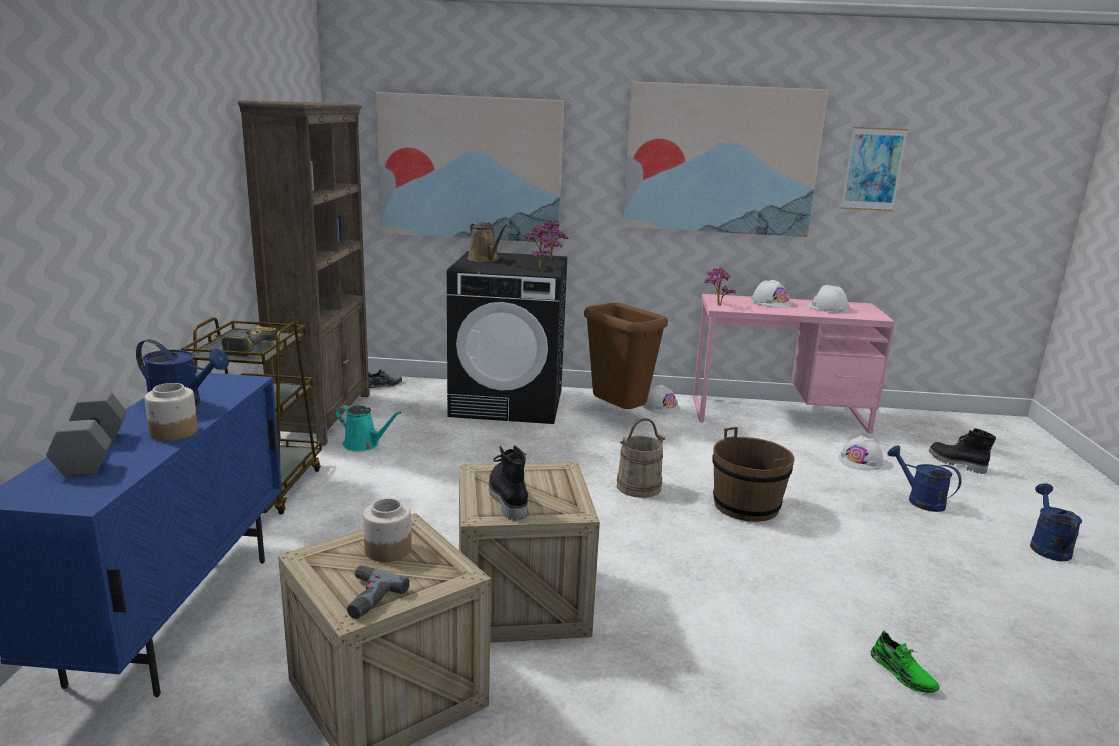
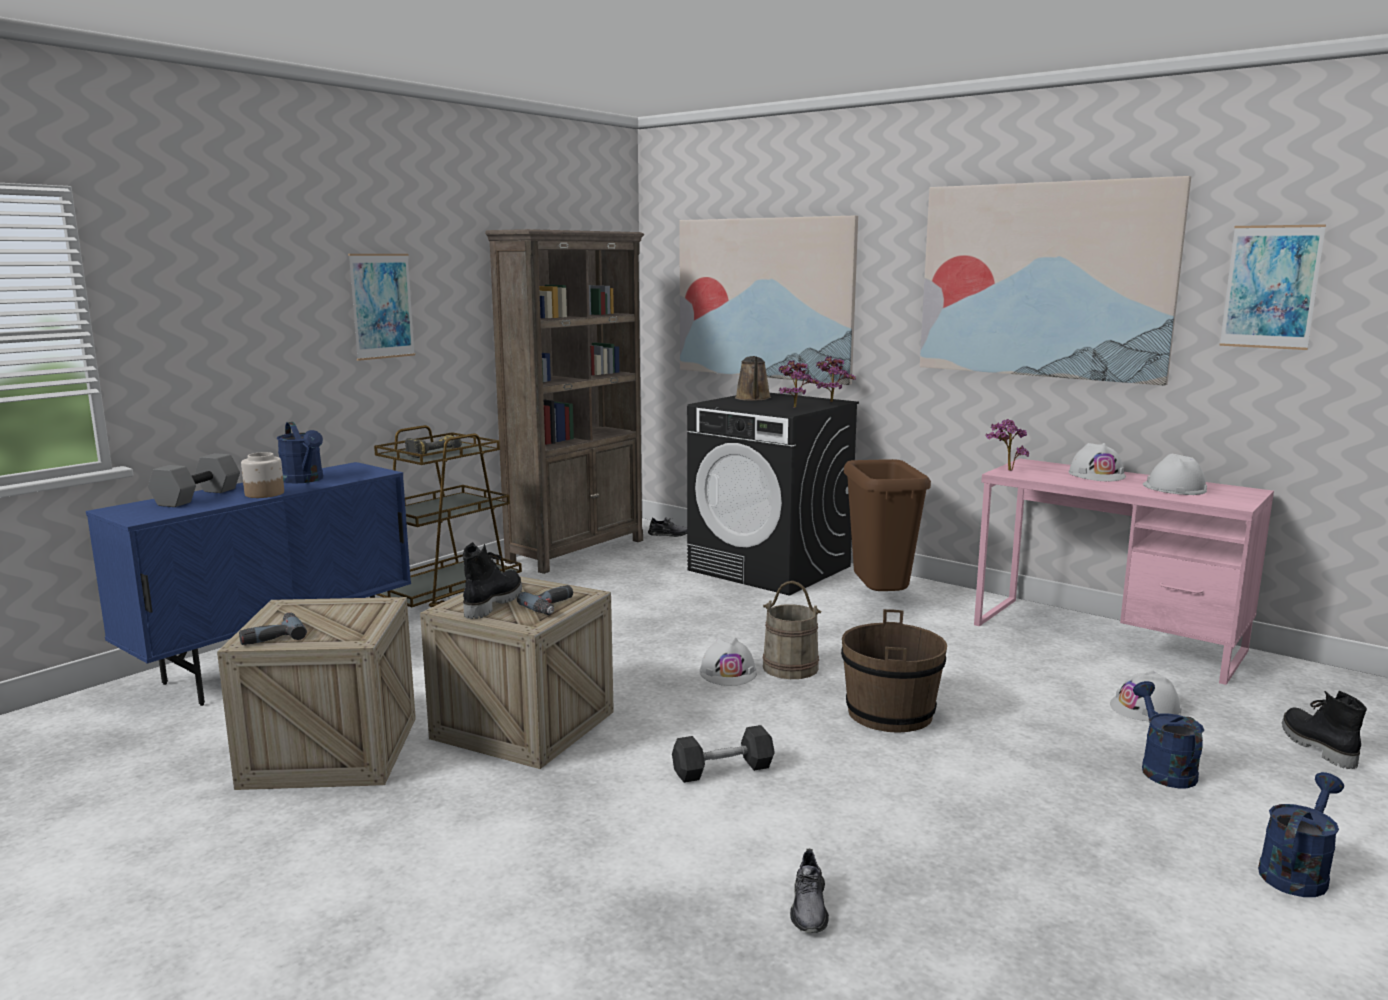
camera: 35 degrees right, 5 degrees down
(168, 190) = (382, 306): none -> picture
(364, 445) = (576, 579): turquoise watering can -> none
(387, 550) = (340, 613): jar -> none
(562, 488) = (553, 606): none -> power drill
(660, 406) = (948, 601): white hard hat -> white hard hat (728, 672)
(713, 587) = (723, 770): none -> grey dumbbell
(902, 673) = (809, 907): green shoe -> grey shoe

